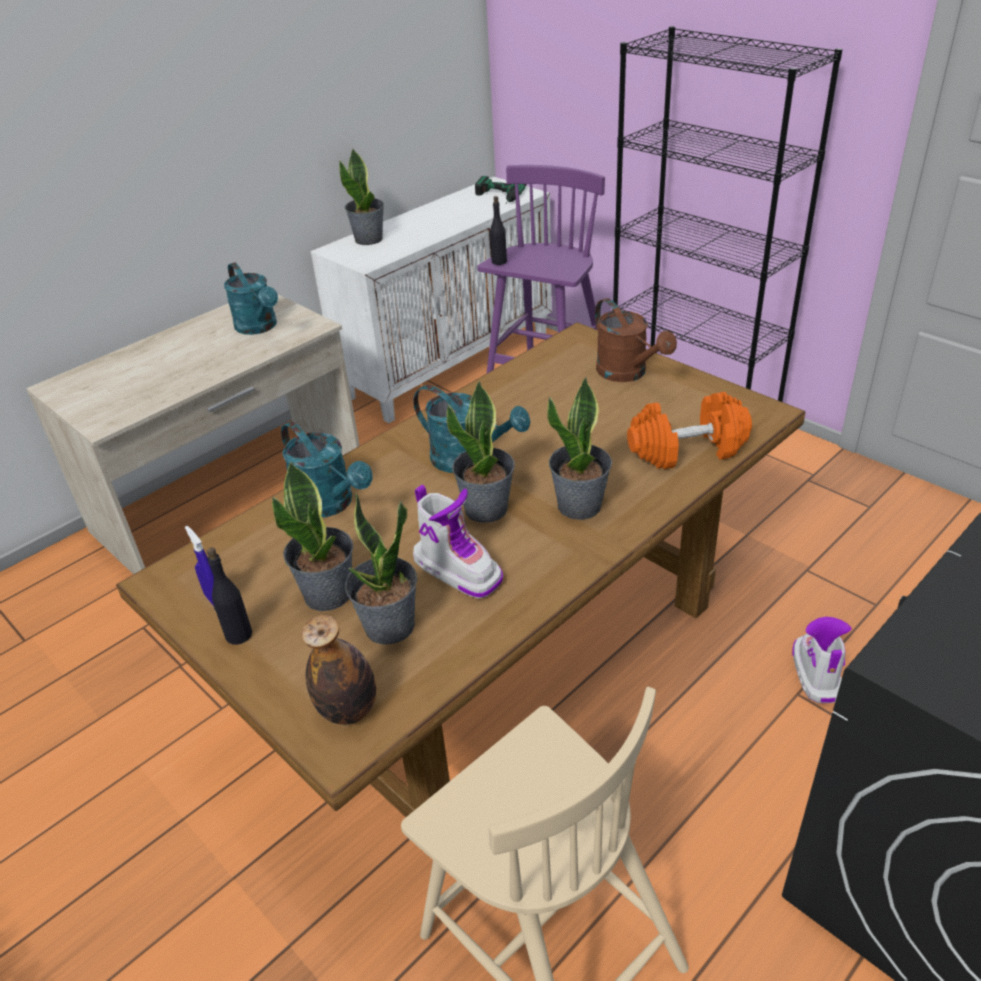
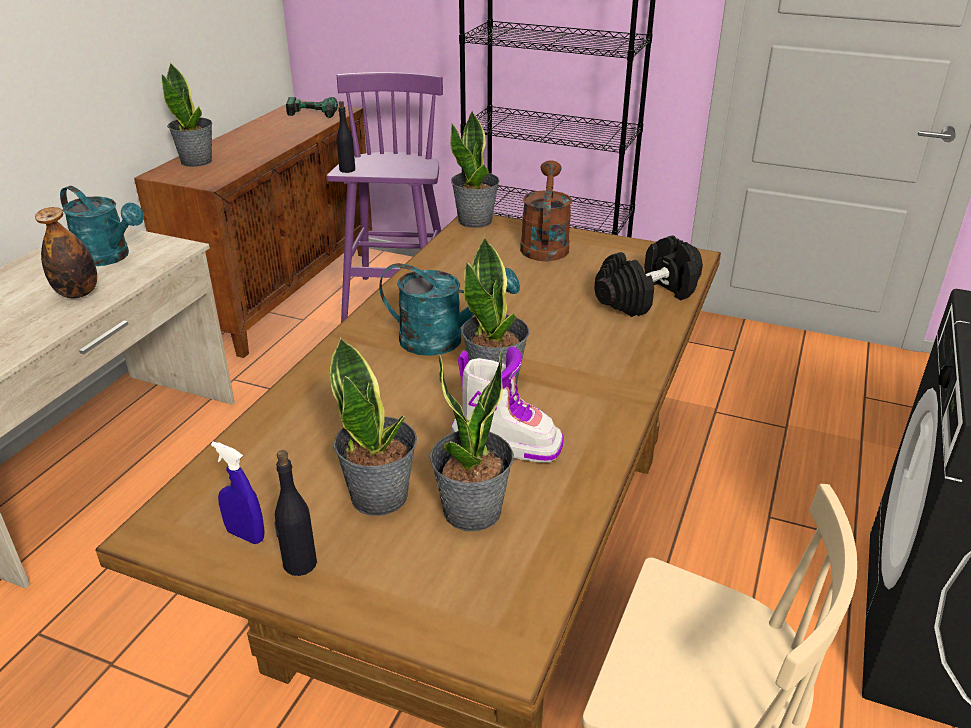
camera: 25 degrees left, 5 degrees down
(331, 504) = (320, 408): turquoise watering can -> none
(348, 710) = (487, 606): bottle -> bottle (78, 293)
(449, 364) = (282, 293): white cabinet -> brown cabinet
(580, 506) = (585, 360): potted plant -> potted plant (475, 221)
(628, 373) = (544, 244): brown watering can -> brown watering can turned 120 degrees counterclockwise
(687, 450) = (646, 297): orange dumbbell -> black dumbbell
(815, 673) = (773, 495): boot -> none

